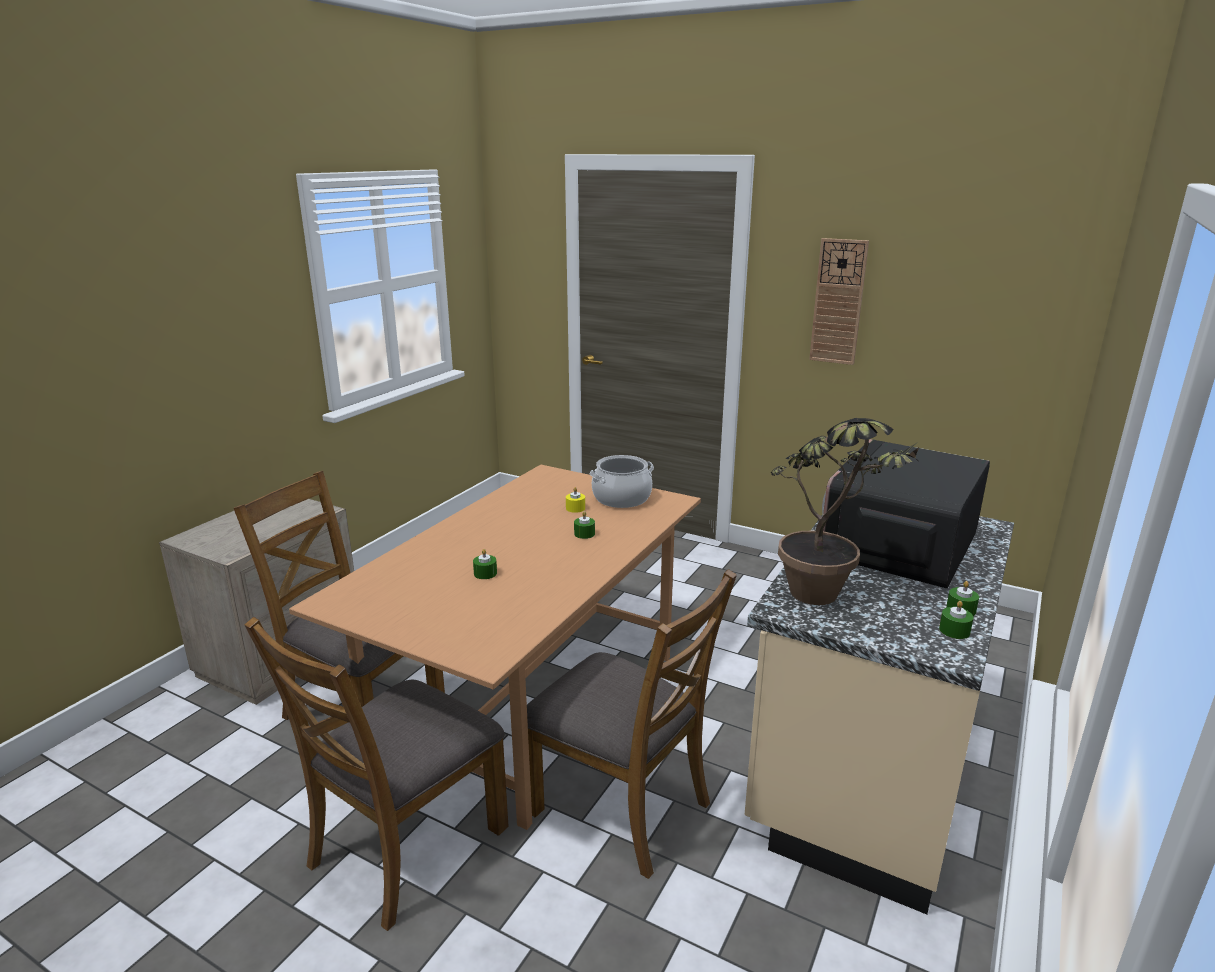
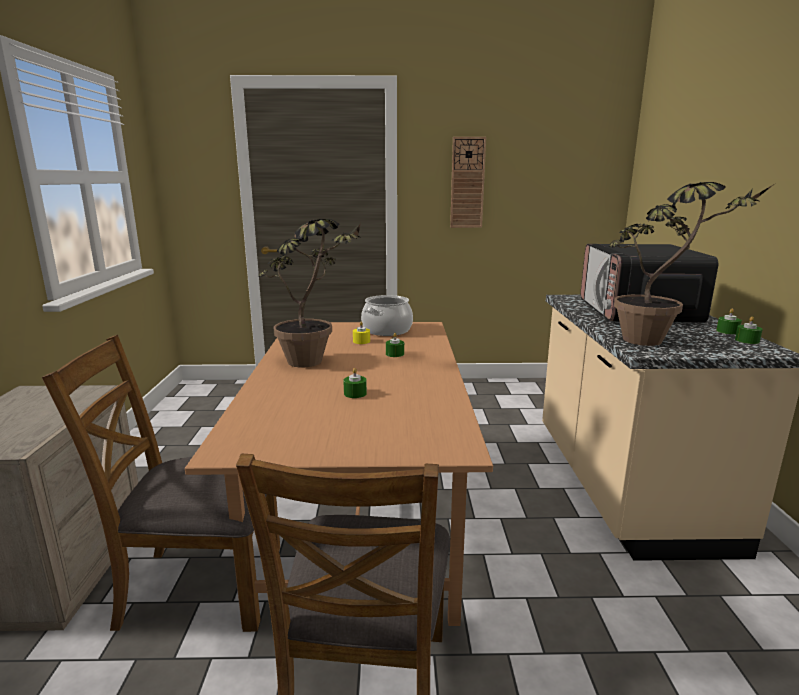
camera: 30 degrees left, 5 degrees down
(495, 528) = (314, 364): none -> potted plant
(621, 806) = (511, 573): brown chair -> none

